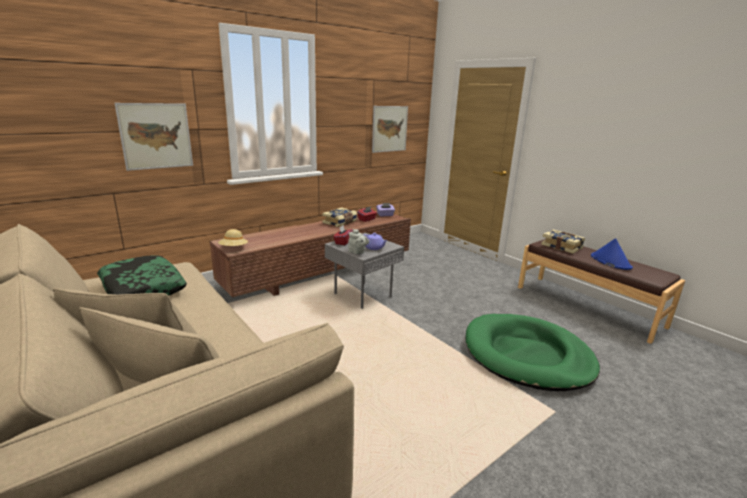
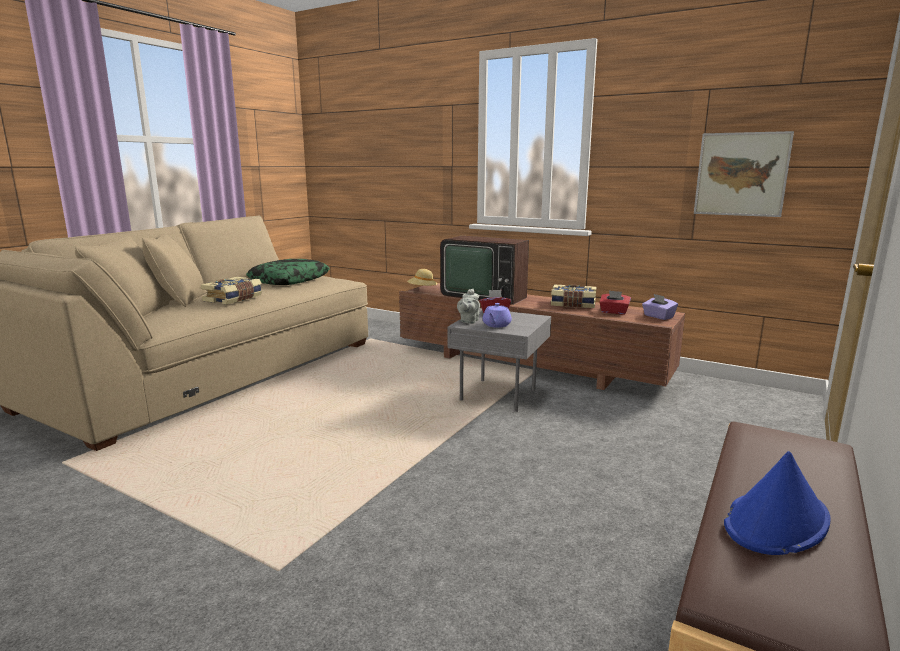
camera: 70 degrees right, 5 degrees down
(156, 136) = (416, 171): picture -> none
(283, 235) = (484, 295): none -> television
(527, 355) = (430, 540): green dog bed -> none
(562, 247) = (779, 455): book -> book (234, 299)

